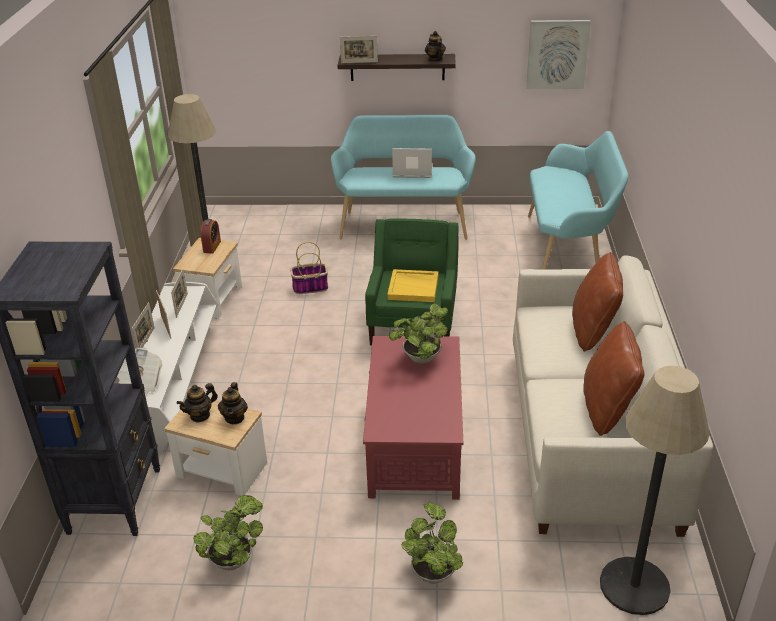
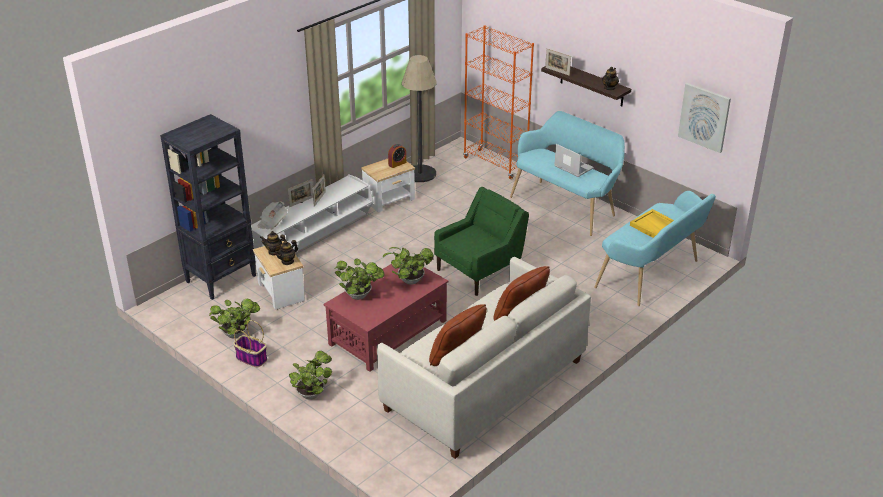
camera: 40 degrees right, 0 degrees up
(181, 305) = (341, 191): picture frame -> none
(279, 215) = (495, 164): none -> orange bookcase
(310, 288) = (450, 219): basket -> basket (251, 358)
(392, 406) = (360, 296): none -> potted plant
(413, 287) = (473, 242): yellow tray -> yellow tray (654, 226)
(634, 586) = (394, 461): floor lamp -> none

